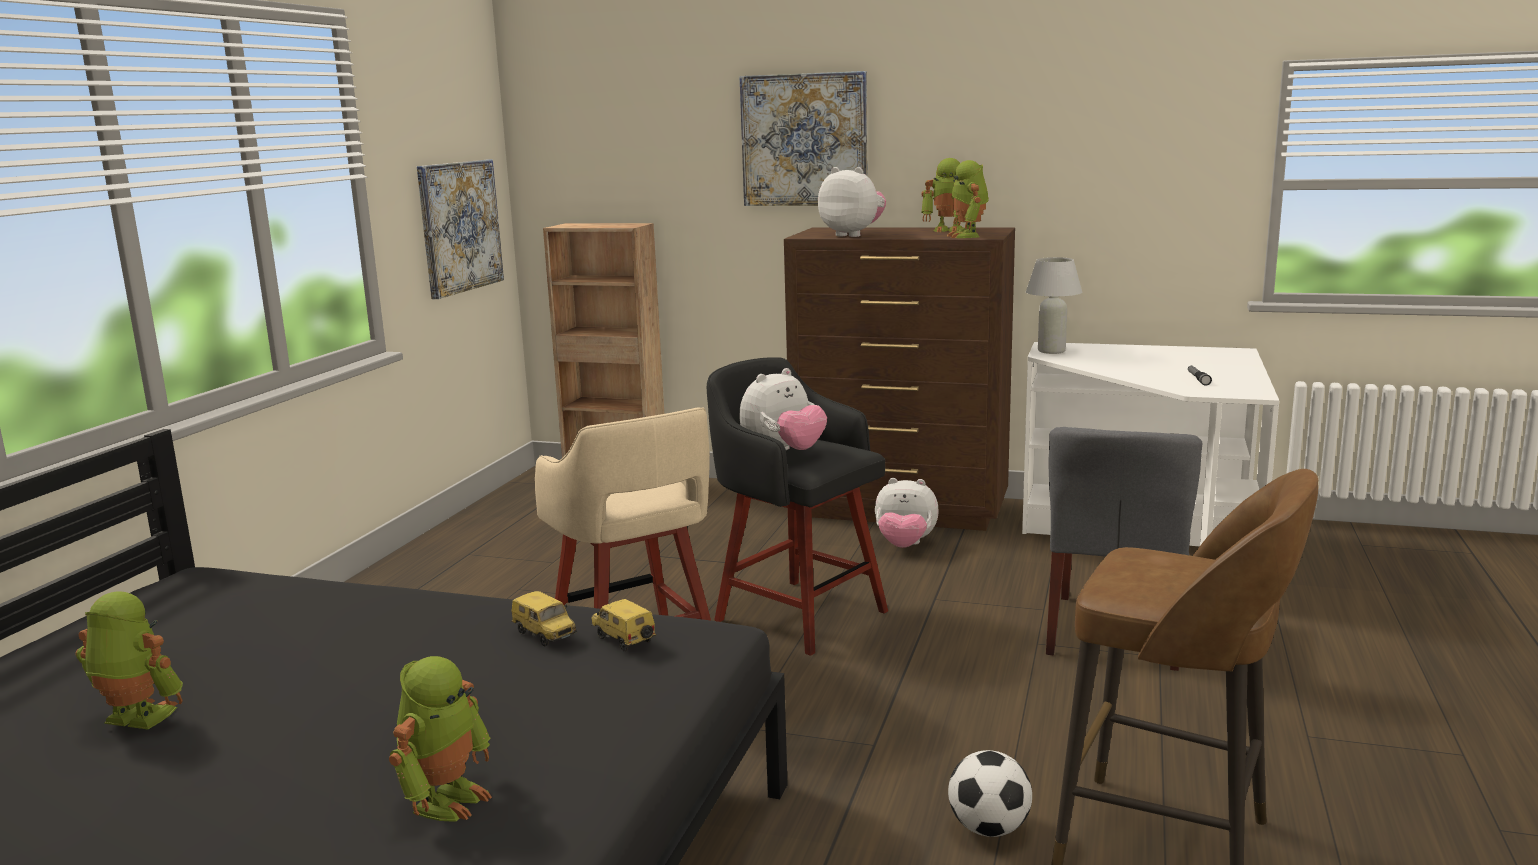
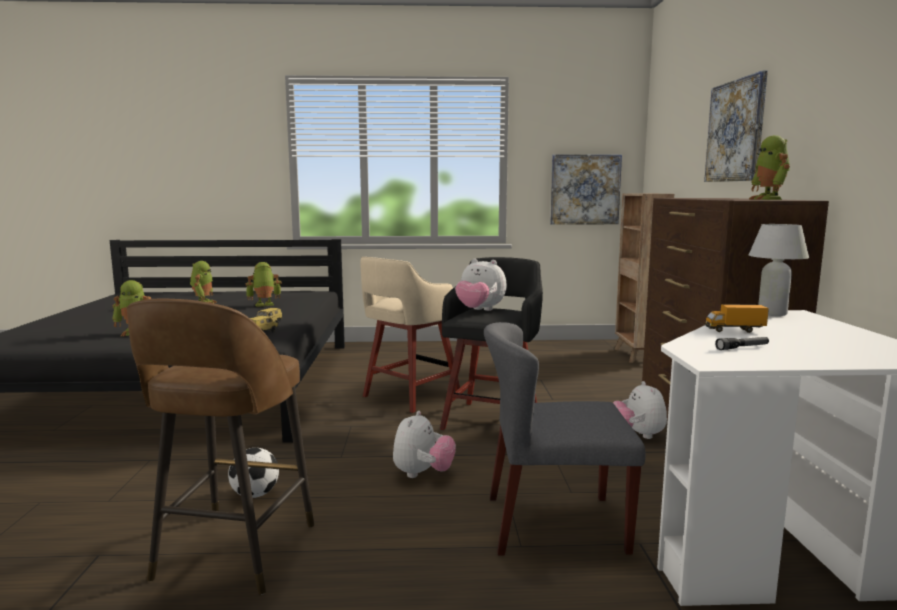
camera: 70 degrees right, 5 degrees down
(853, 235) = (693, 198): plush toy -> plush toy (423, 474)
(968, 236) = (733, 199): toy robot -> toy robot (264, 305)
(1127, 371) = (734, 330): none -> toy truck

